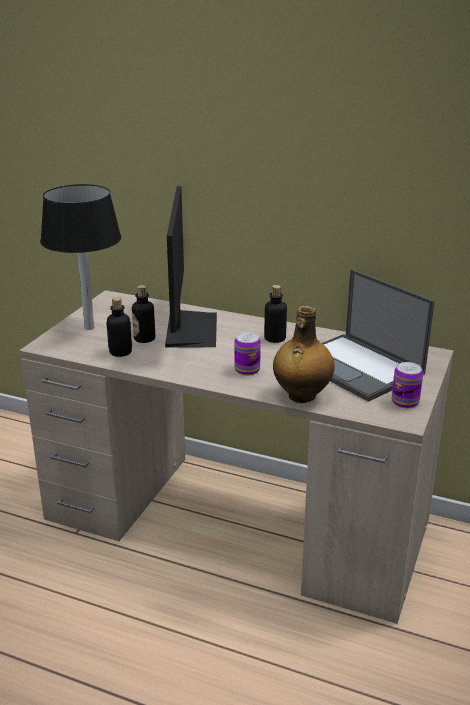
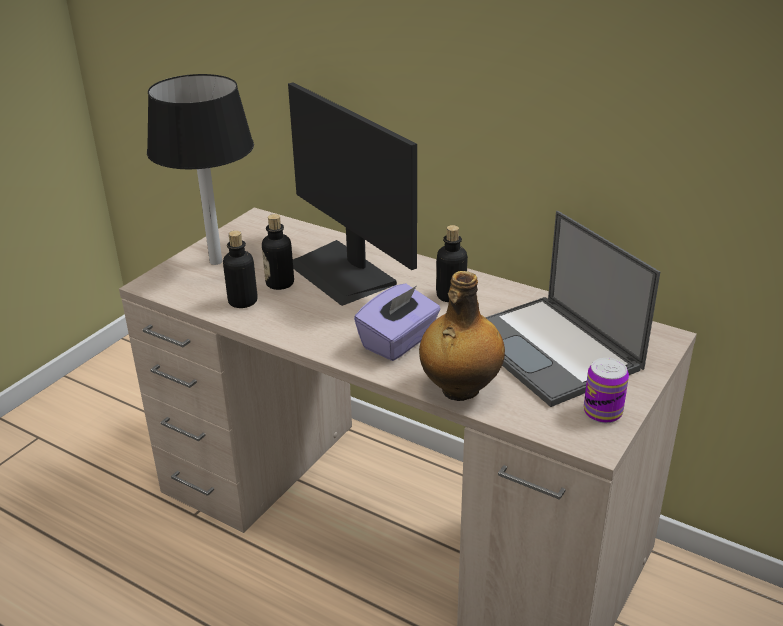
camera: 10 degrees right, 5 degrees up
(189, 328) = (342, 272): monitor -> monitor turned 135 degrees clockwise
(247, 370) = (398, 342): can -> purple tissue box

